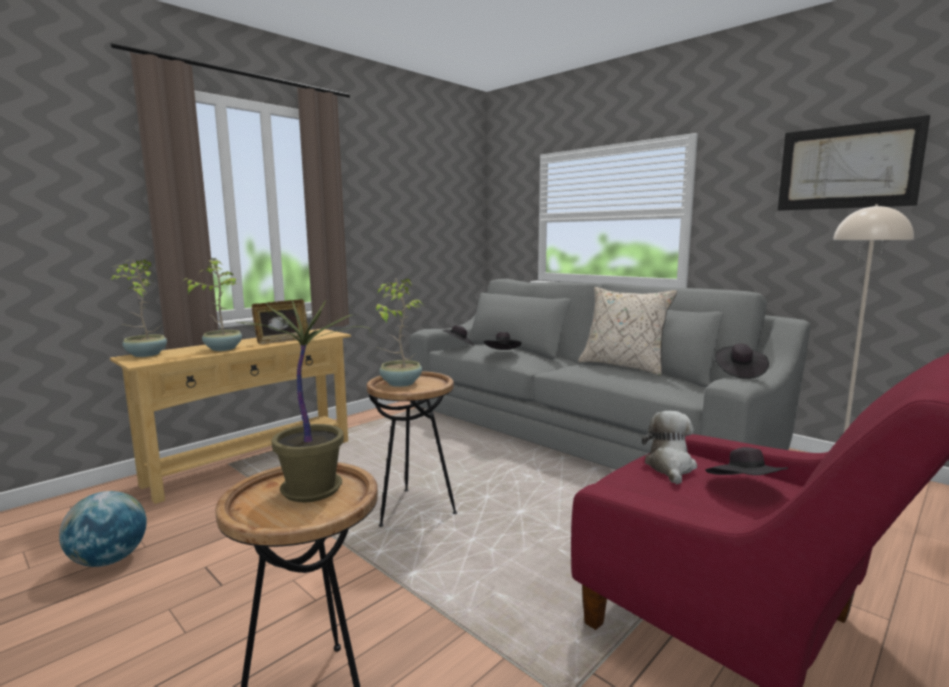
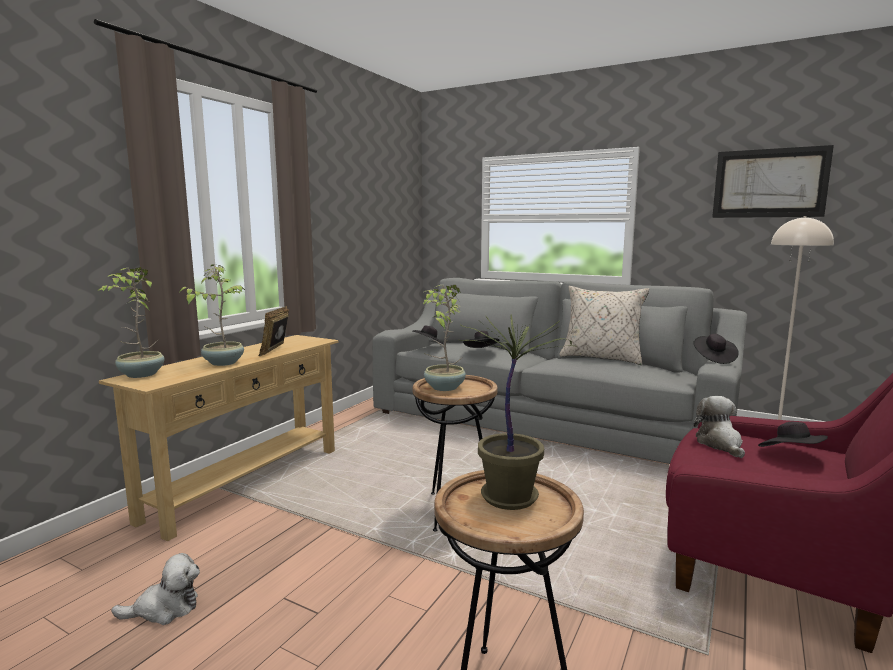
camera: 15 degrees left, 0 degrees up
(109, 560) = (165, 609): globe -> plush toy
(282, 341) = (276, 350): picture frame -> picture frame turned 150 degrees clockwise

